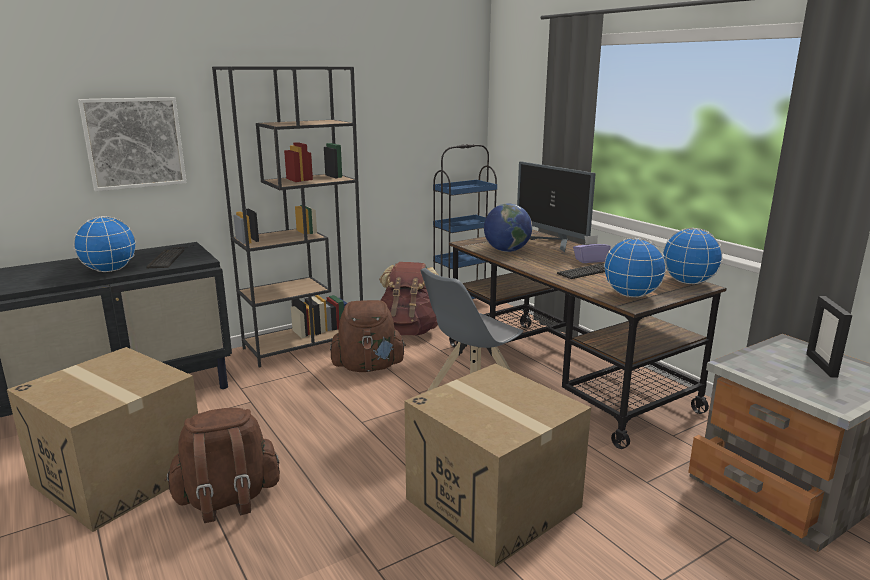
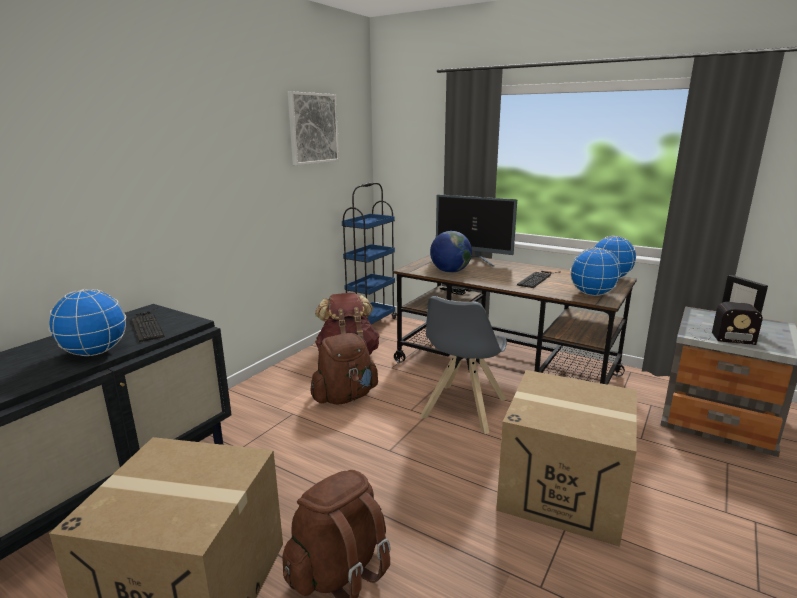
camera: 25 degrees left, 0 degrees up
(134, 143) = (78, 200): picture -> picture (313, 128)
(304, 344) = (263, 389): bookcase -> none
(590, 260) = (521, 271): purple tissue box -> none
(766, 372) = (718, 336): none -> radio

